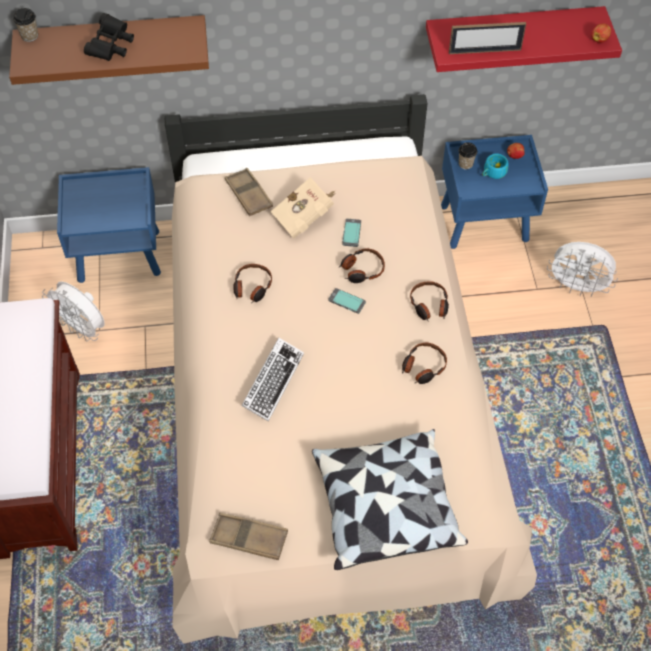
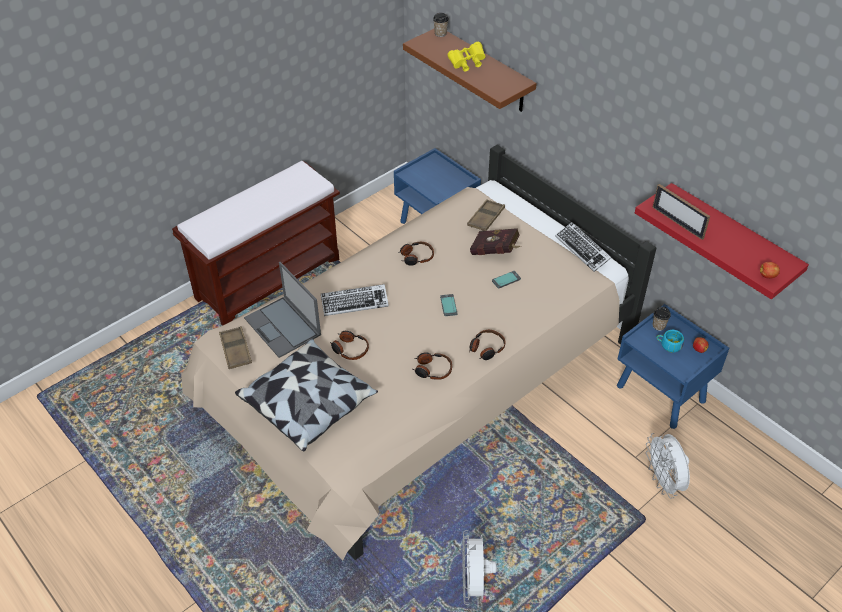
camera: 55 degrees right, 10 degrees down
(83, 328) = (370, 243): white fan -> white fan (474, 584)
(111, 47) = (467, 63): black binoculars -> yellow binoculars
(252, 470) = (283, 327): none -> laptop
(305, 217) = (496, 252): beige book -> red book
(361, 270) = (481, 300): headphones -> headphones (349, 349)
(362, 149) = (582, 249): none -> keyboard

